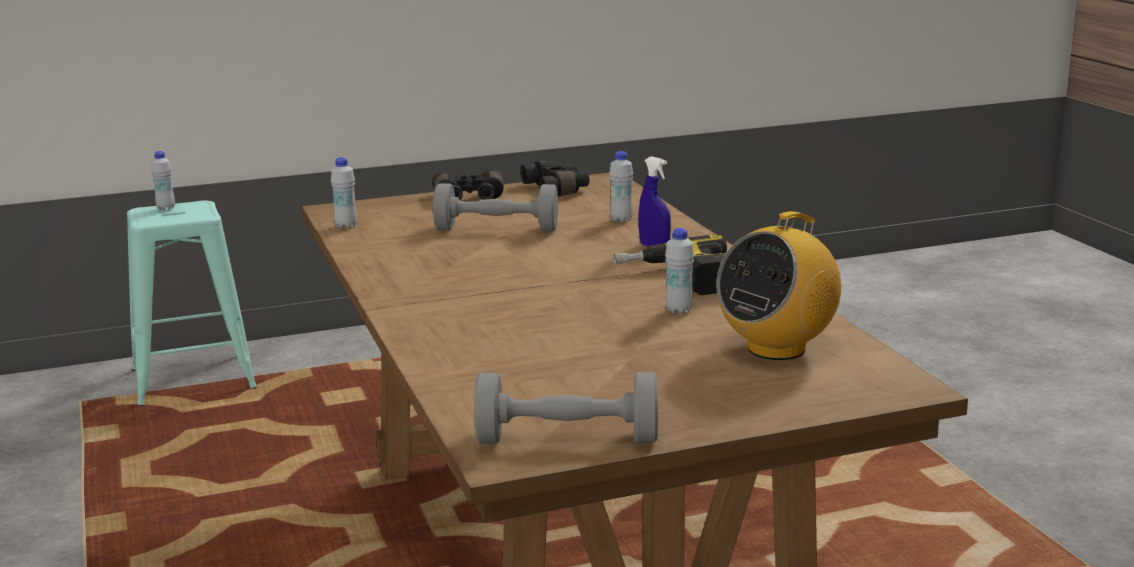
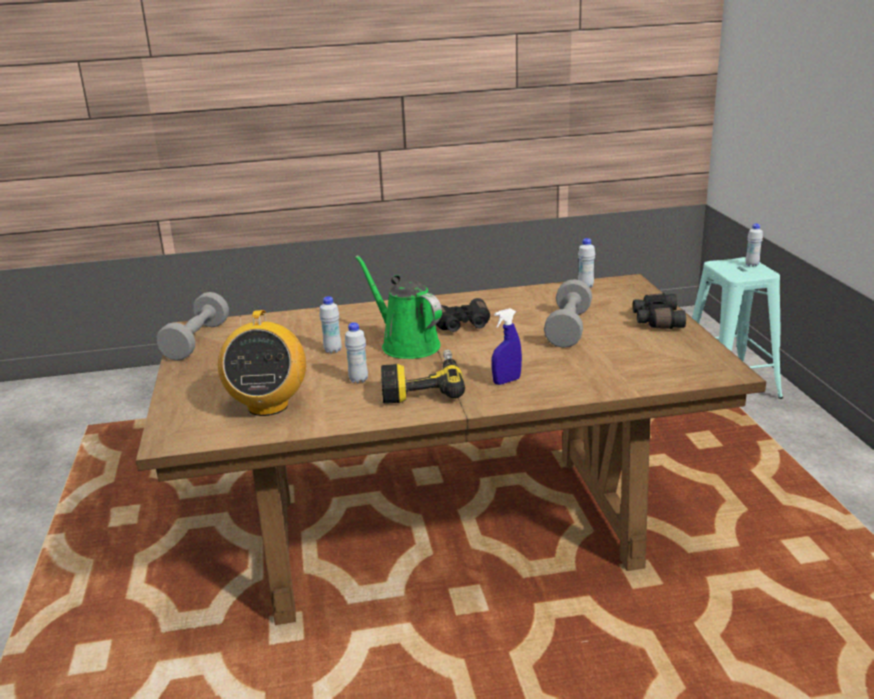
camera: 100 degrees right, 5 degrees up
(557, 189) = (689, 352): black binoculars -> black binoculars (461, 326)
(558, 297) = (406, 345): none -> green watering can
(621, 220) = (587, 373): white bottle -> white bottle (333, 350)
(777, 348) = (268, 405): radio -> radio turned 150 degrees counterclockwise

